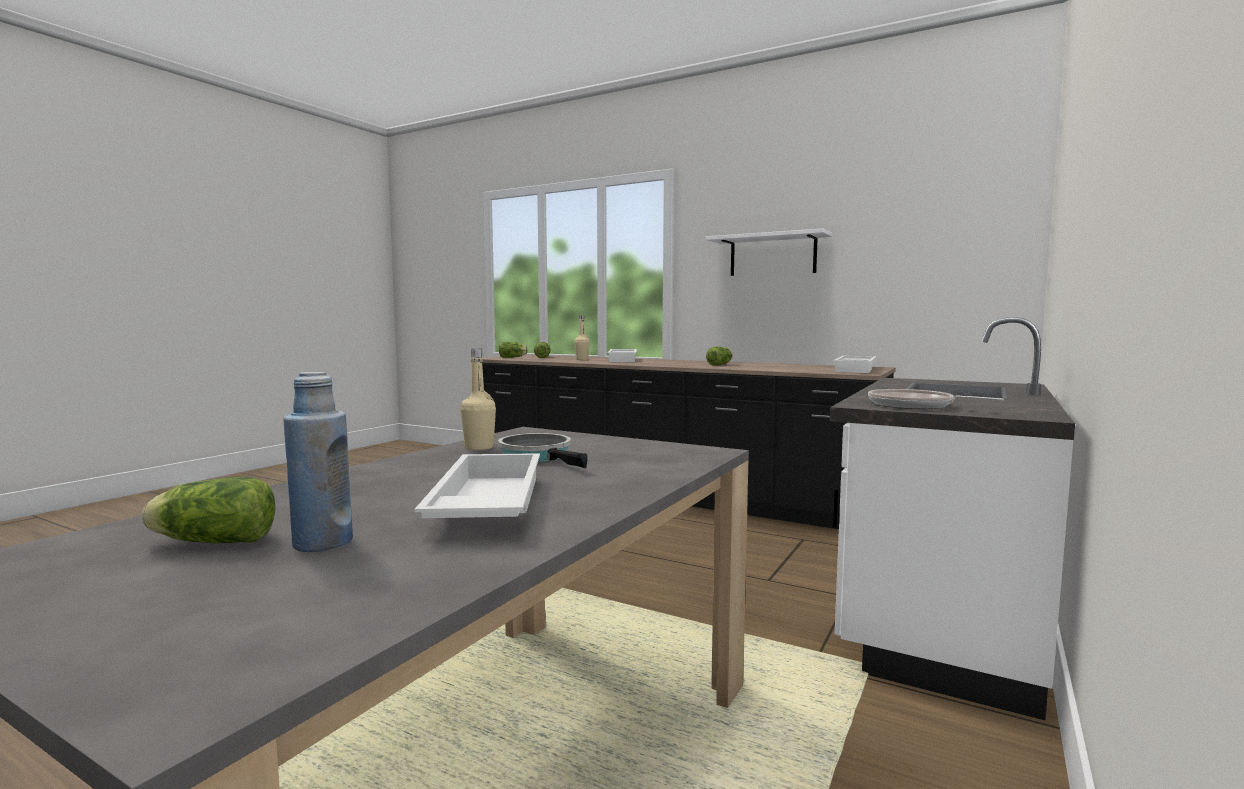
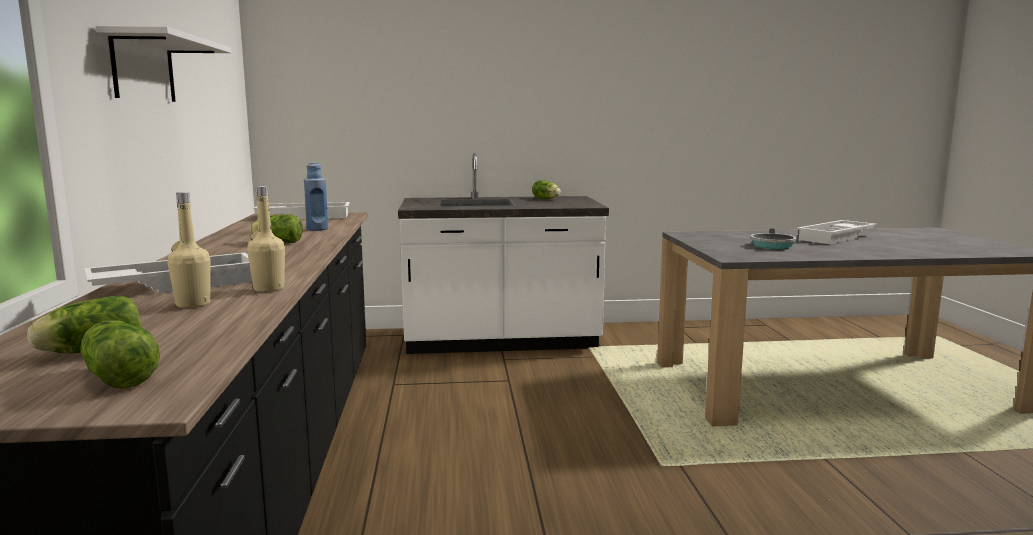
camera: 125 degrees left, 5 degrees up
(211, 542) = (948, 245): lettuce -> lettuce (547, 199)
(322, 543) = (906, 239): blue bottle -> blue bottle (317, 229)
(479, 448) = (792, 254): beige bottle -> beige bottle (269, 289)
(915, 406) = (575, 203): frying pan -> none

